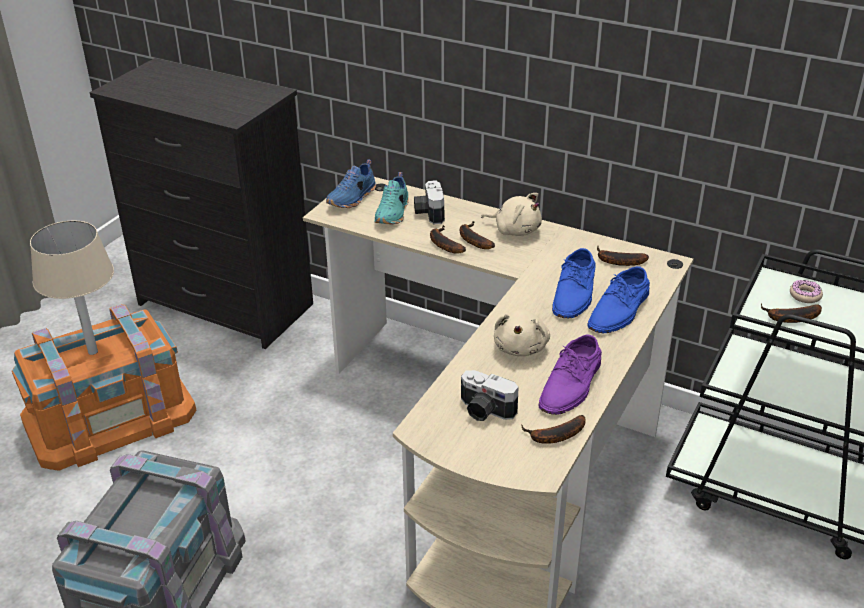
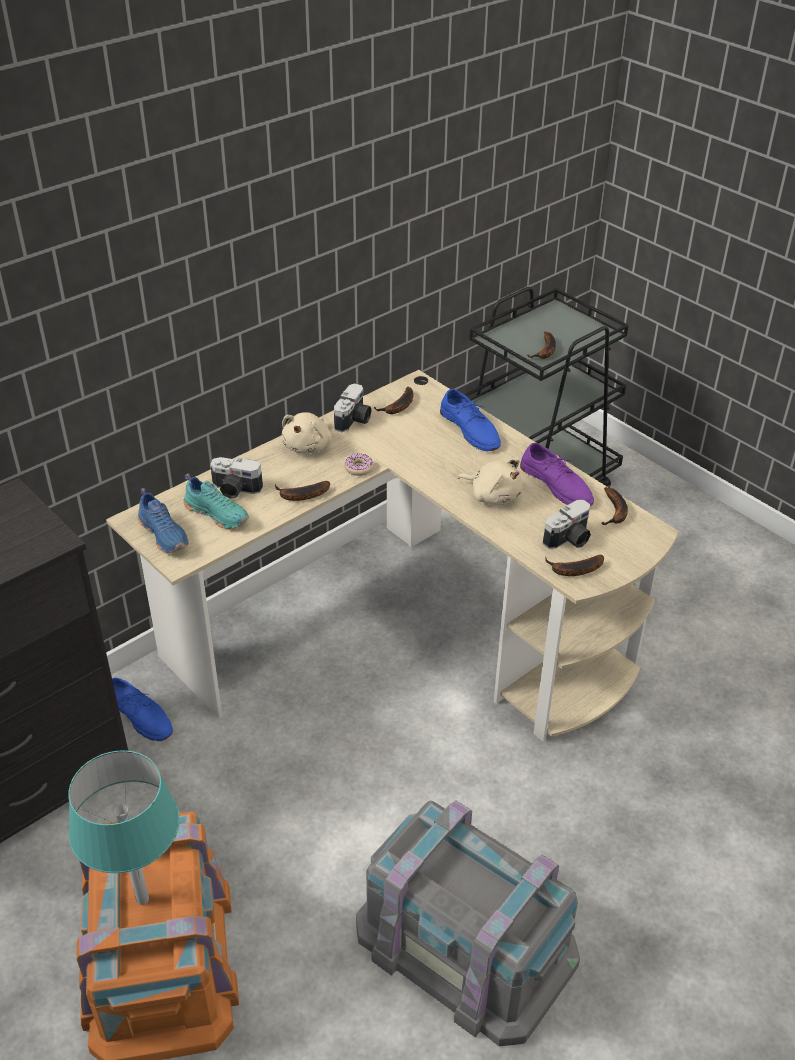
camera: 70 degrees left, 5 degrees up
(93, 352) = (143, 899): beige table lamp -> turquoise table lamp
(472, 239) = (306, 476): banana -> banana (573, 570)
(515, 230) = (308, 446): beige plush toy -> beige plush toy turned 150 degrees clockwise
(573, 243) = (354, 420): none -> camera
(575, 294) = (433, 444): blue shoe -> blue shoe (139, 715)
(805, 295) = (521, 334): donut -> donut (359, 468)

